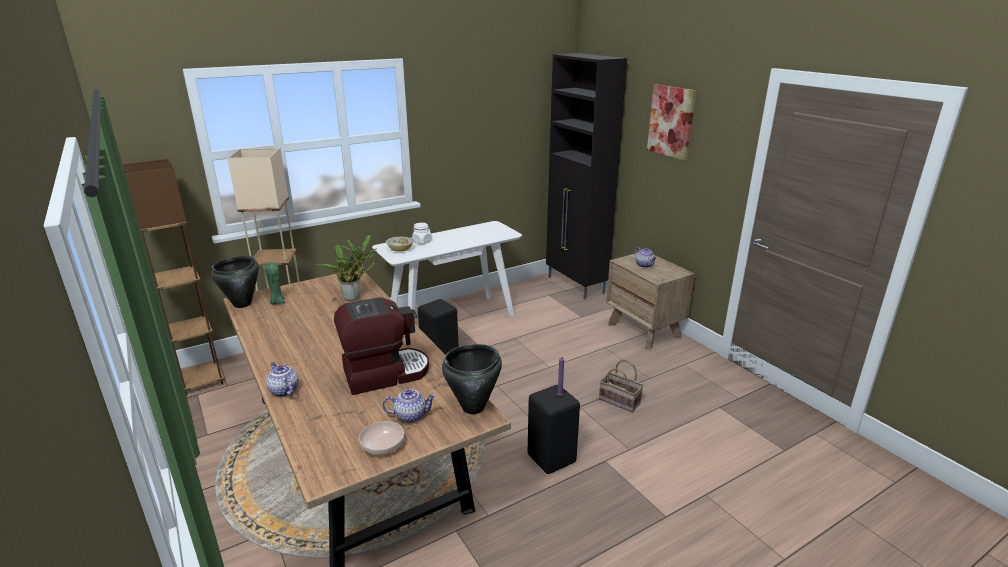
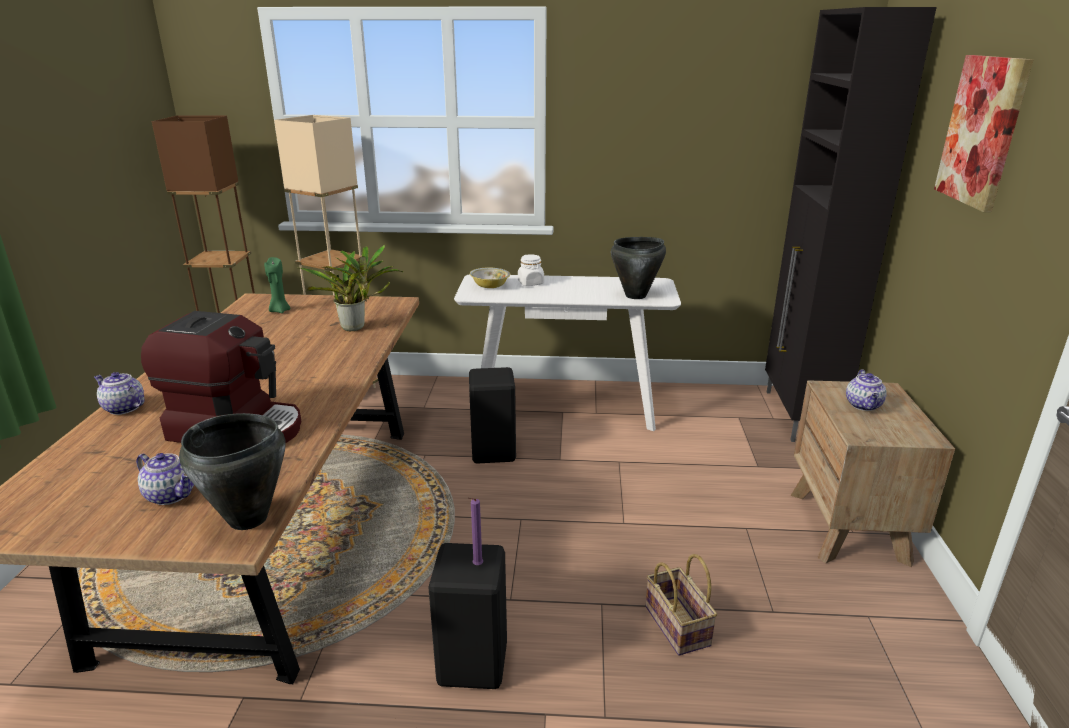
camera: 35 degrees right, 0 degrees up
(243, 304) = (248, 304): black cooking pot -> black cooking pot (636, 296)
(283, 390) = (123, 408): teapot -> teapot turned 60 degrees counterclockwise
(383, 446) = (84, 520): bowl -> none

